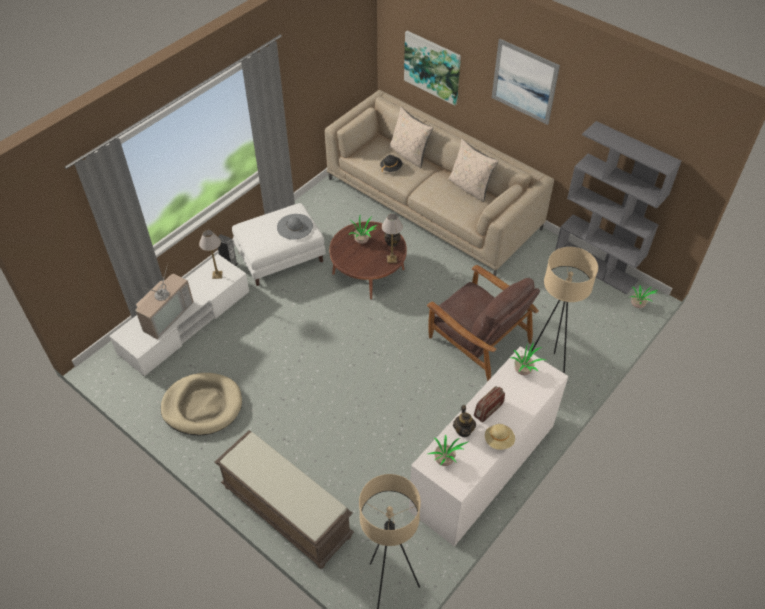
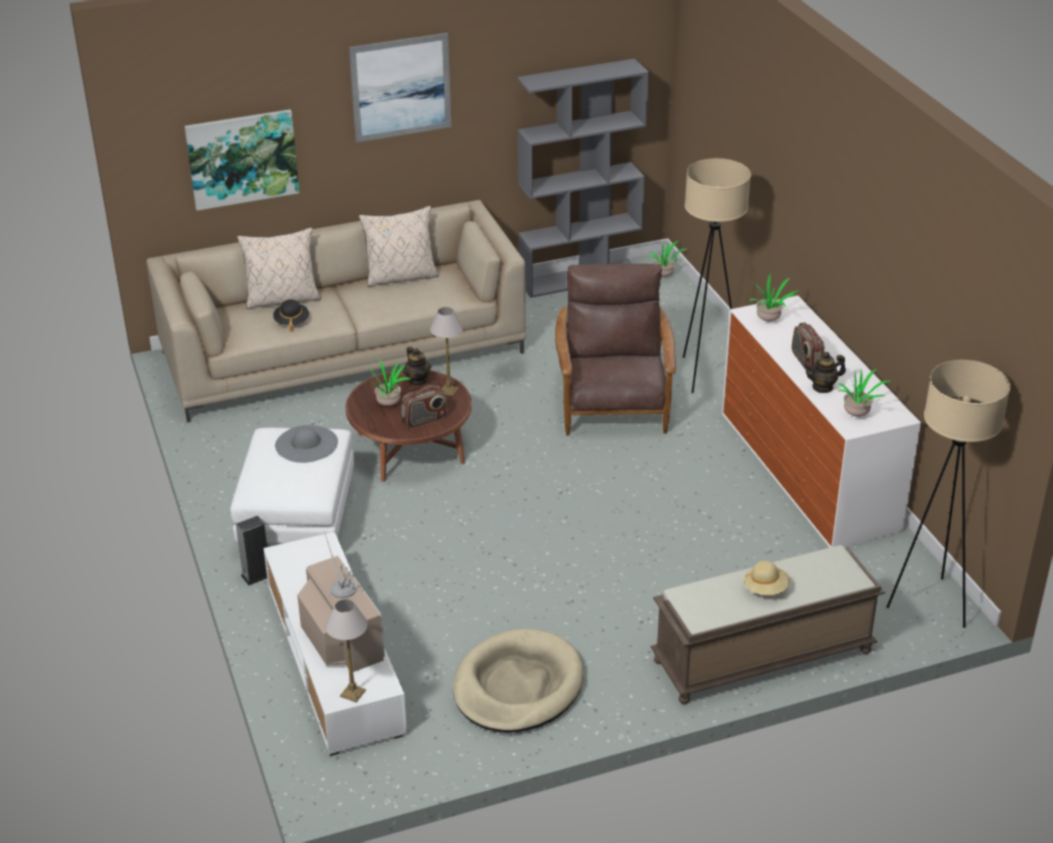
camera: 60 degrees left, 15 degrees down
(217, 274) = (309, 560): table lamp -> table lamp (352, 692)
(358, 262) = (424, 420): none -> radio
(463, 430) = (823, 387): teapot -> teapot turned 135 degrees clockwise
(478, 339) = (613, 402): brown armchair -> brown armchair turned 75 degrees counterclockwise
(499, 441) = (854, 369): beige hat -> beige hat (766, 589)

